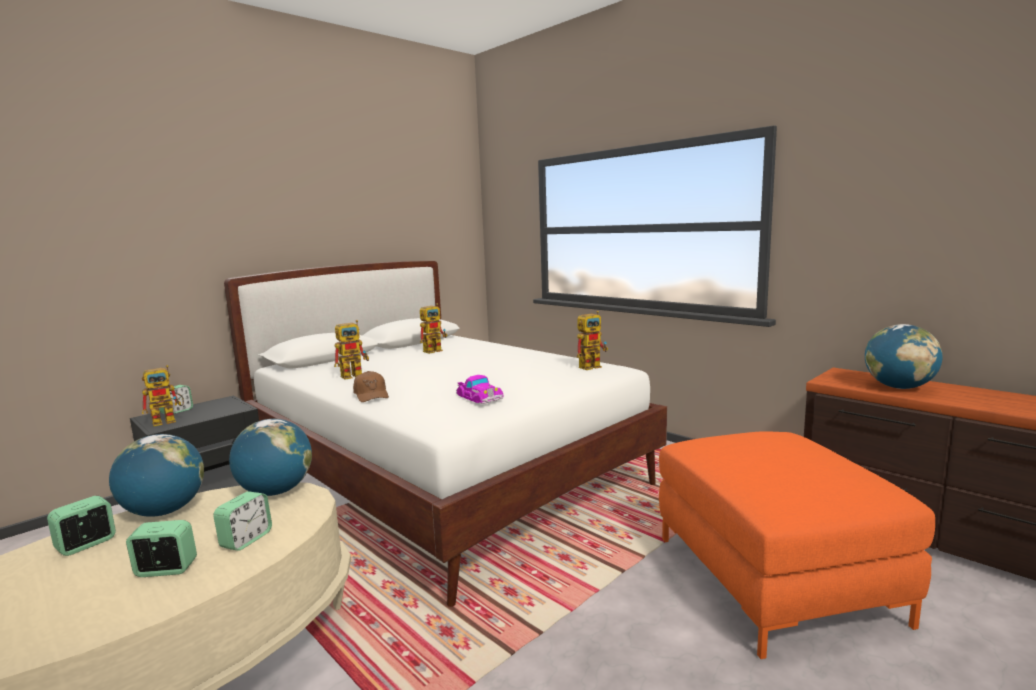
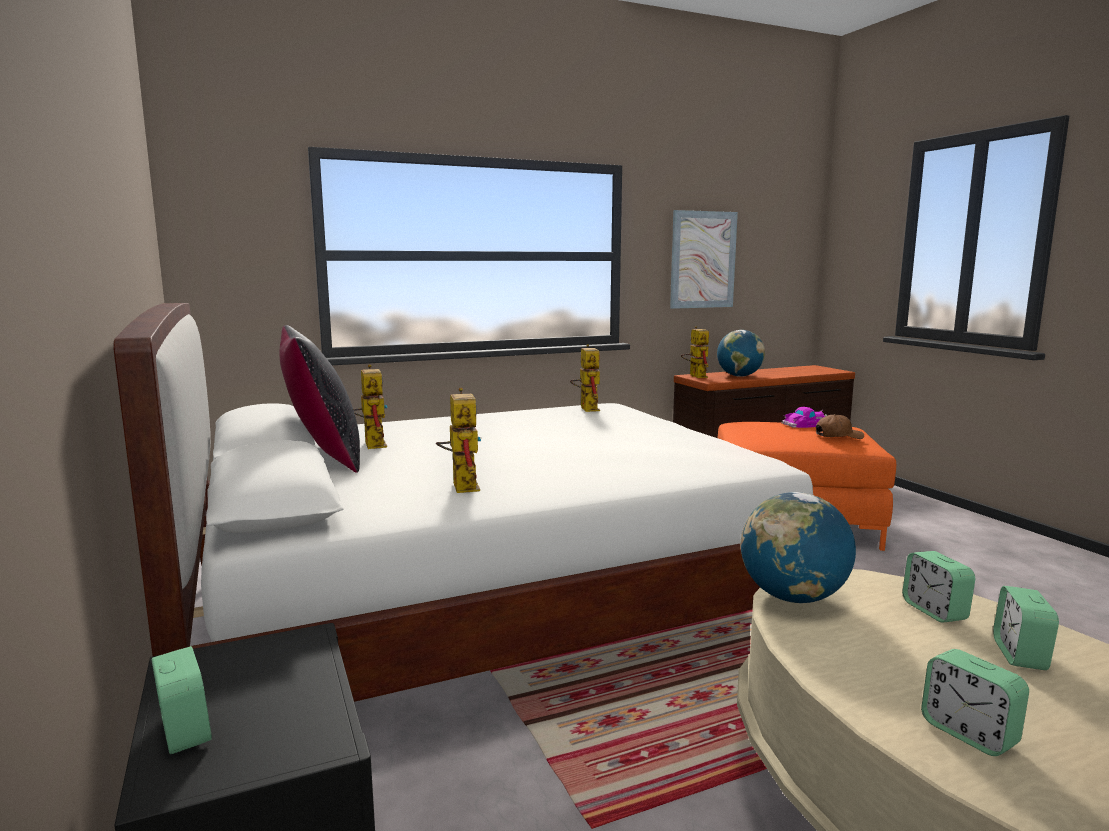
camera: 70 degrees left, 0 degrees up
(164, 511) = (848, 676): globe -> none
(169, 420) = (273, 733): toy robot -> toy robot (694, 376)
(246, 540) = (934, 611): alarm clock -> alarm clock turned 150 degrees counterclockwise
(371, 395) = (603, 480): brown cap -> brown cap (838, 436)
(401, 350) = (323, 457): none -> black pillow
(478, 396) = (673, 442): toy car -> toy car (806, 424)
(896, 226) = (703, 260): none -> picture

